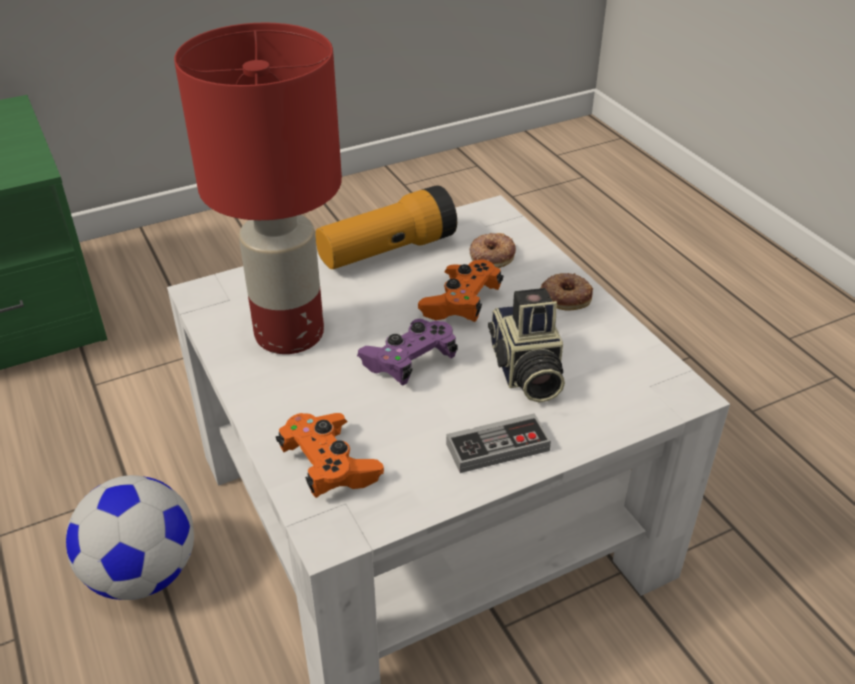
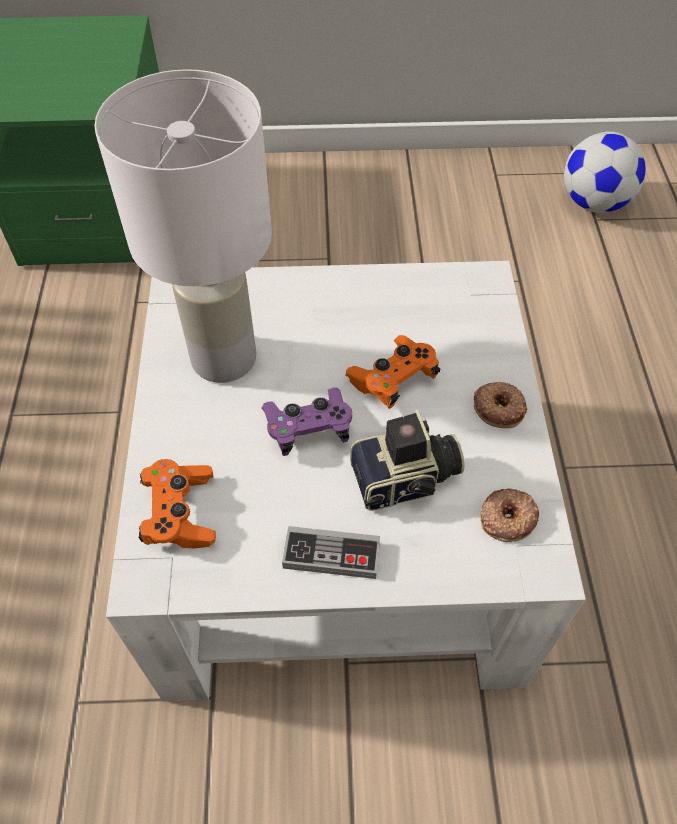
camera: 25 degrees right, 15 degrees up
(143, 573) = (96, 490): football -> football (593, 203)
(290, 332) = (225, 357): red table lamp -> white table lamp
(387, 251) = (360, 294): flashlight -> none
(491, 255) = (455, 333): donut -> donut (507, 517)
(525, 372) = (406, 481): camera -> camera turned 120 degrees counterclockwise

